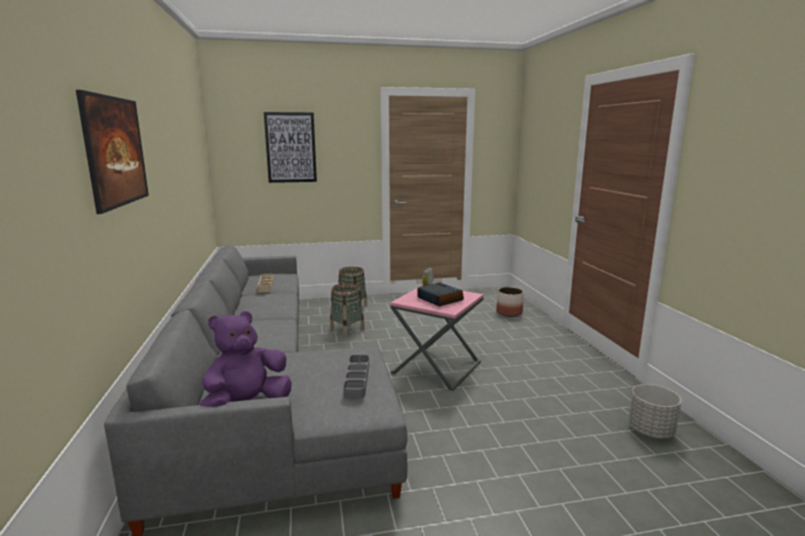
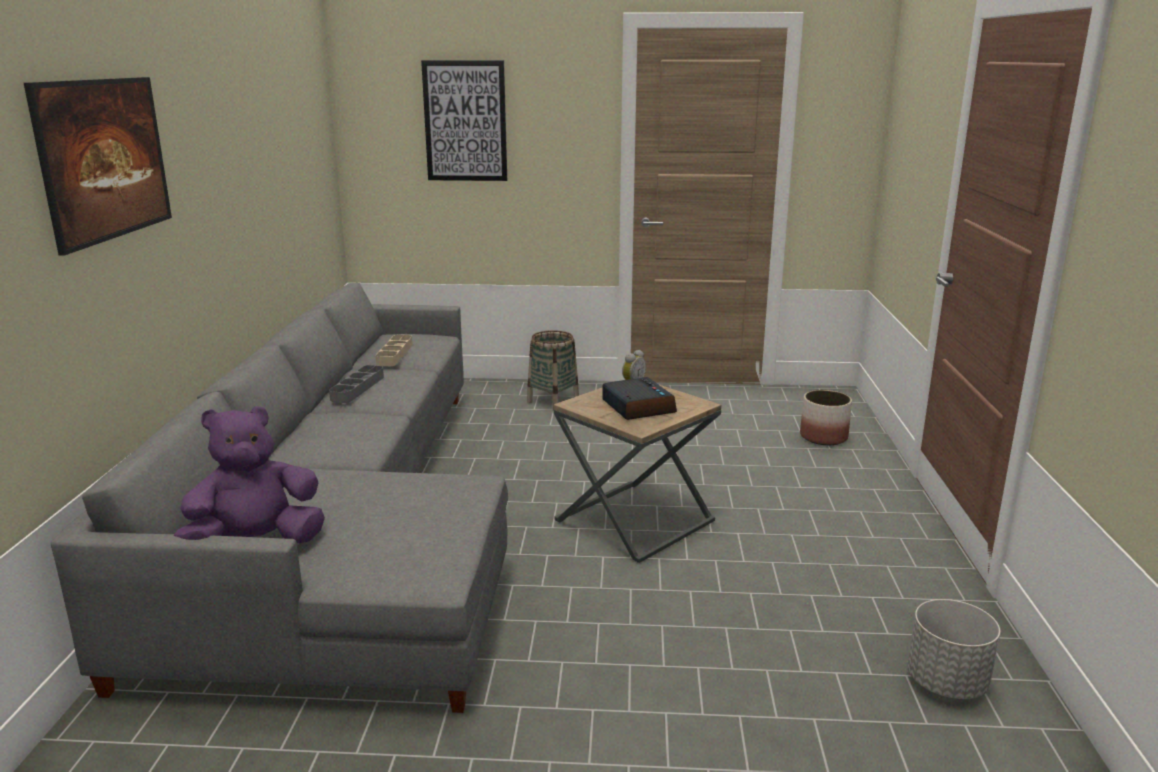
camera: 15 degrees right, 5 degrees up
(347, 329) = (524, 438): basket -> none
(357, 379) = (429, 526): grey tray -> grey tray (357, 388)
(436, 368) = (634, 521): pink side table -> brown side table

